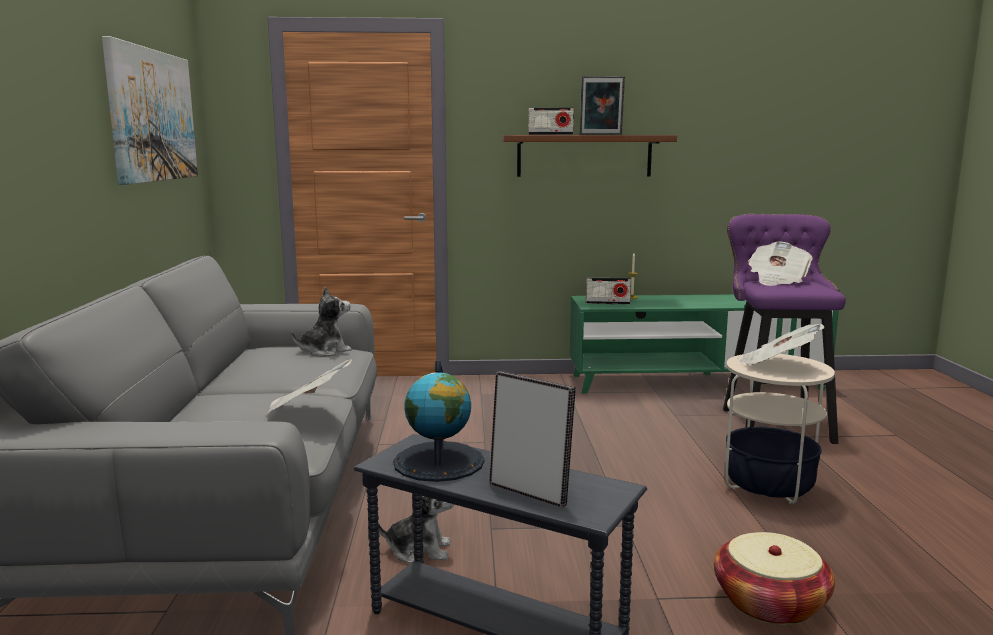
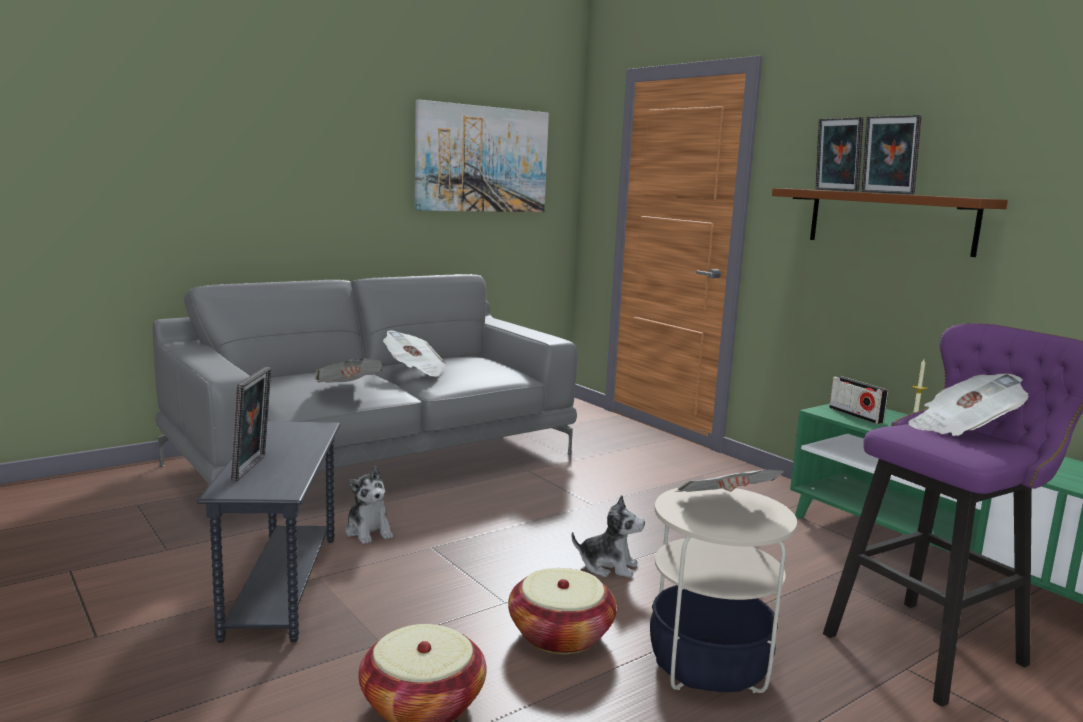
camera: 55 degrees right, 0 degrees up
(281, 373) = (415, 370): none -> newspaper
(324, 351) = (491, 370): plush toy -> plush toy (608, 566)
(439, 462) = (289, 437): globe -> none
(550, 134) = (834, 190): radio -> picture frame
(694, 519) = (560, 635): none -> basket

